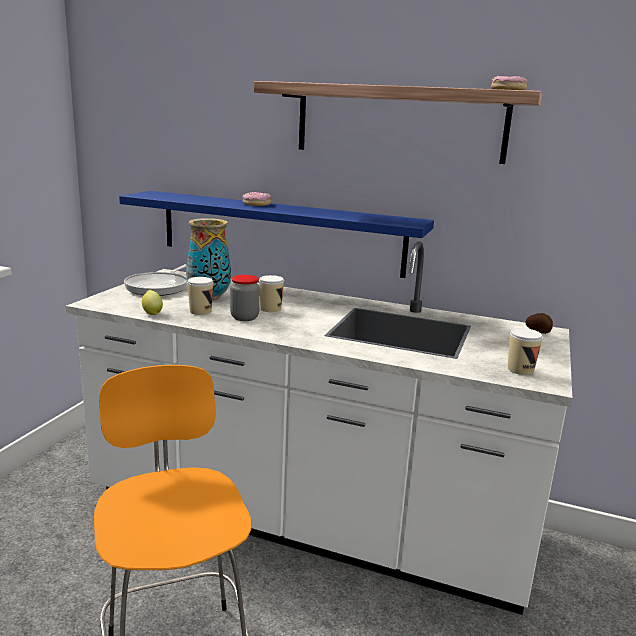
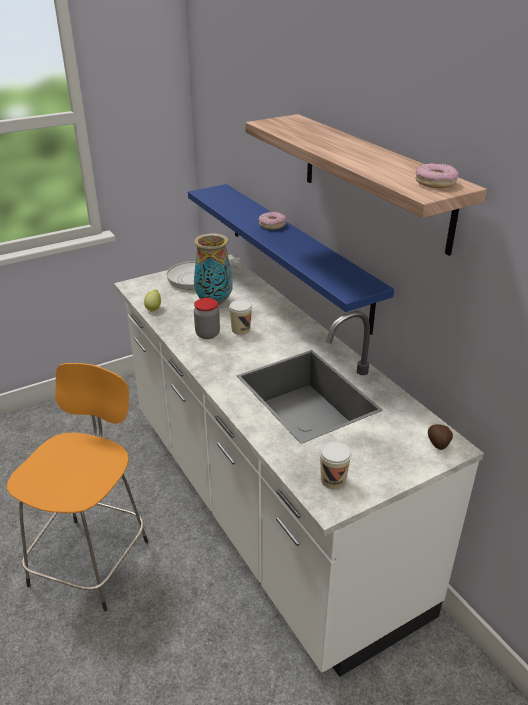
camera: 40 degrees right, 15 degrees up
(200, 311) = (187, 316): cup -> none

